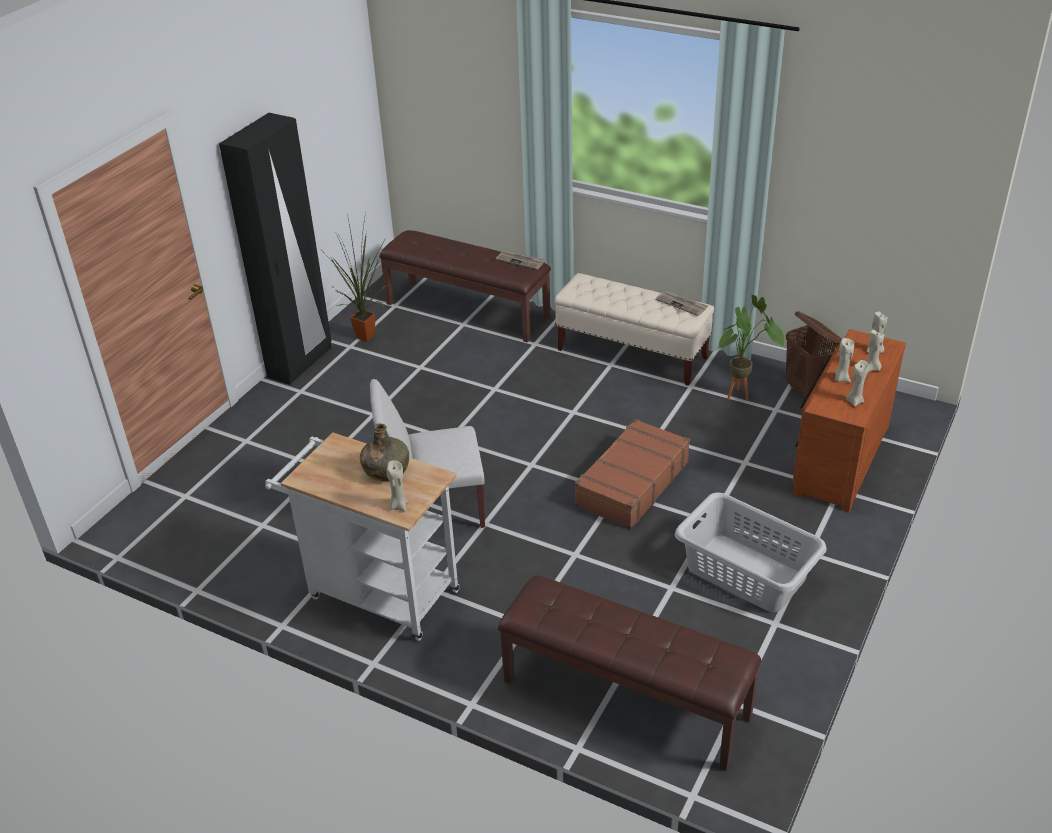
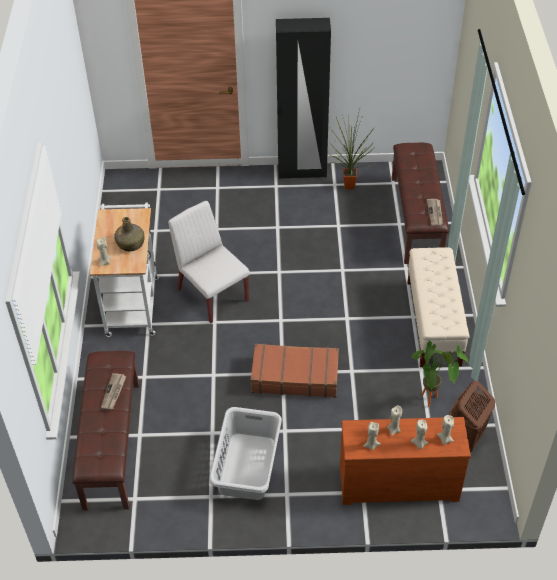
camera: 60 degrees right, 10 degrees up
(682, 304) = (452, 317): newspaper -> newspaper (114, 392)

